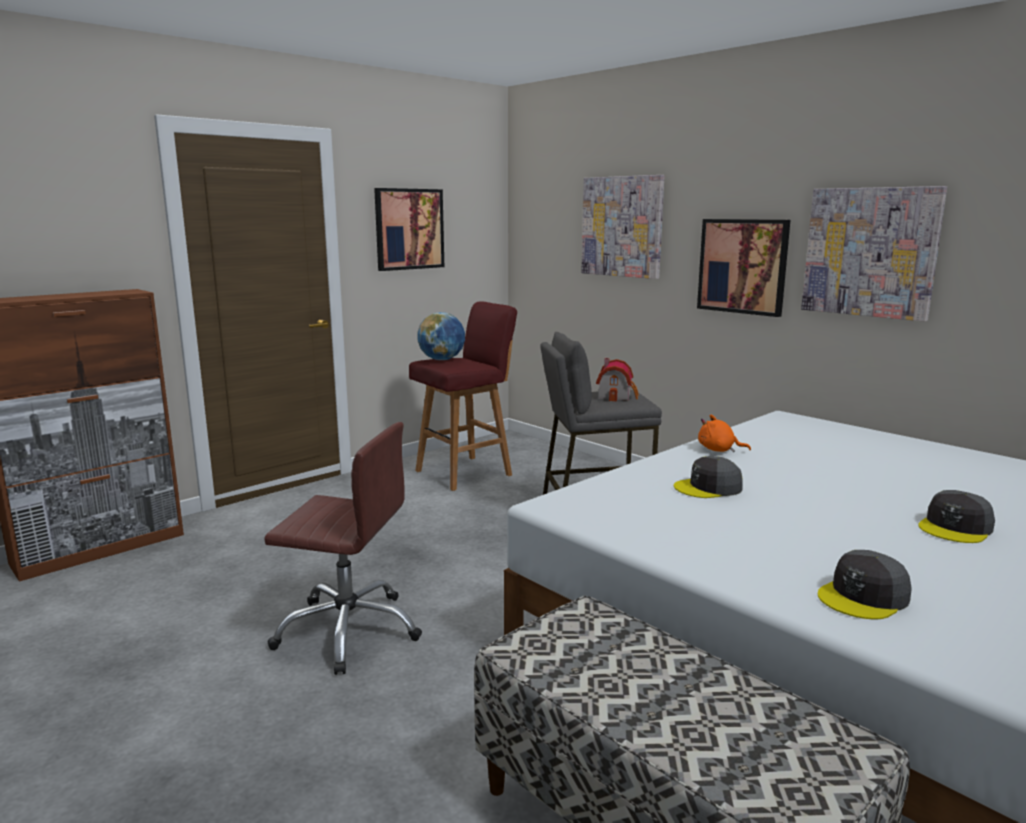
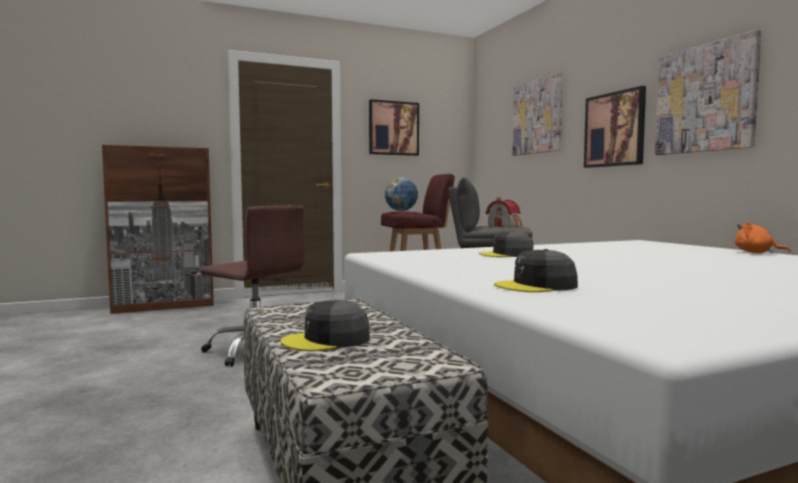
camera: 20 degrees right, 10 degrees down
(719, 450) = (550, 247): orange plush toy -> orange plush toy (756, 253)
(956, 528) = (695, 273): grey cap -> grey cap (327, 340)

